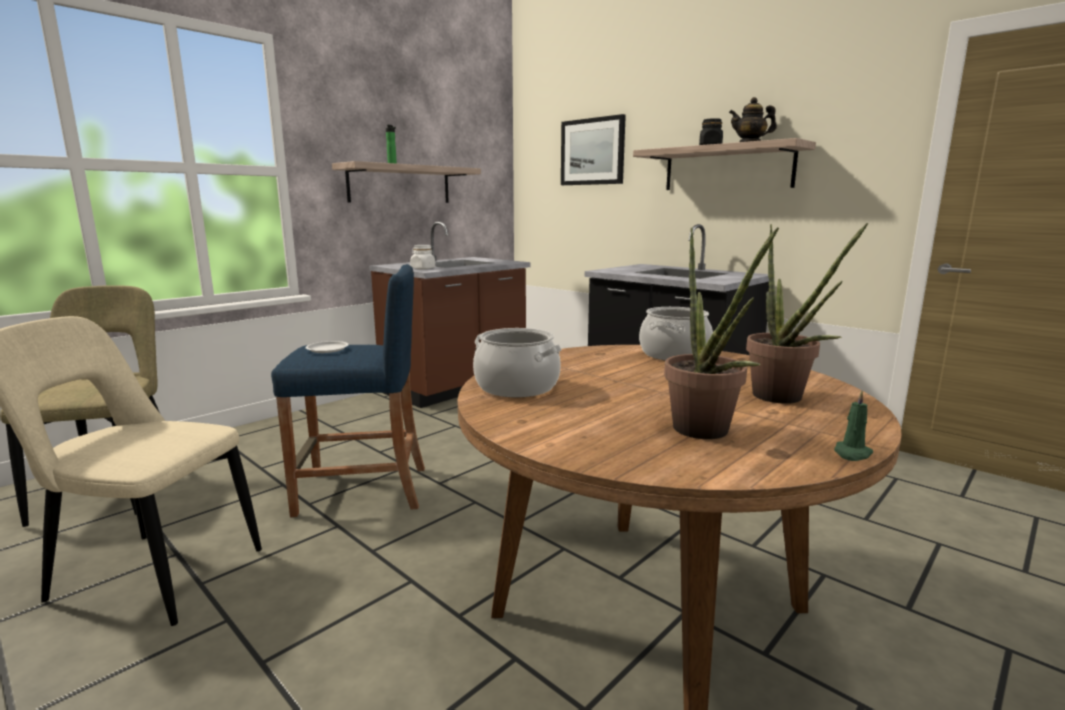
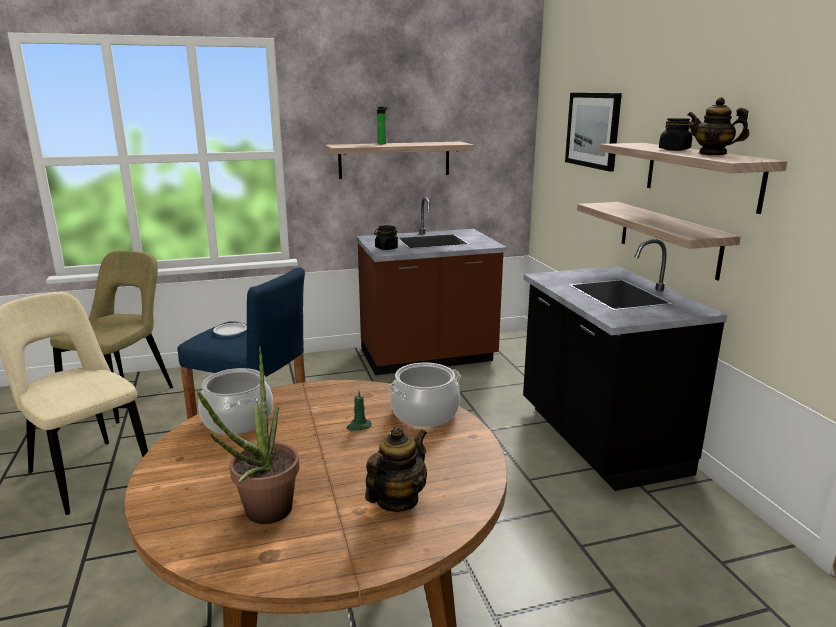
camera: 30 degrees right, 5 degrees up
(423, 268) = (386, 248): white jar -> black jar
(696, 228) = (668, 238): none -> shelf
(784, 399) = (397, 500): potted plant -> teapot
(852, 453) = (318, 579): green candle -> green candle (358, 426)

